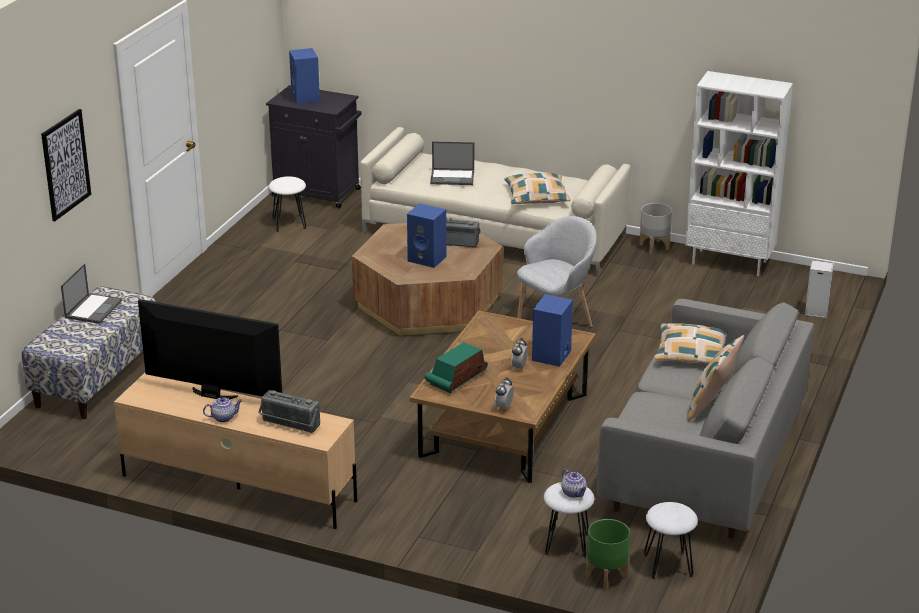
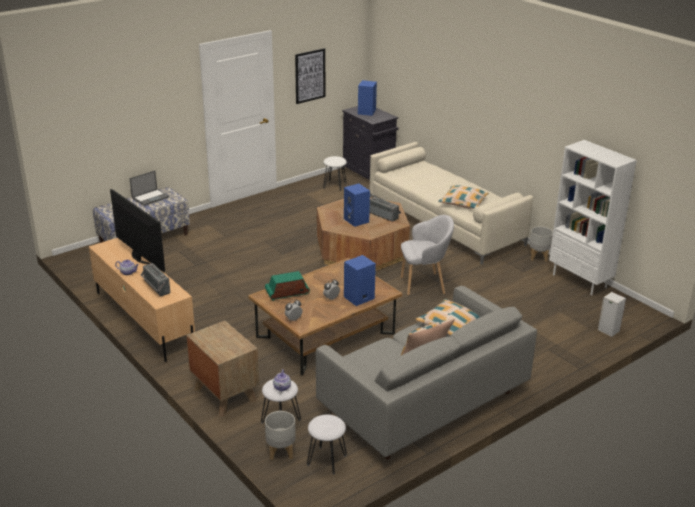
camera: 30 degrees right, 0 degrees up
(65, 164) = (145, 108): picture -> picture (310, 76)
(453, 177) = (424, 178): laptop -> none
(462, 539) = (224, 394): none -> brown nightstand
(606, 577) = (280, 452): green planter -> grey planter

